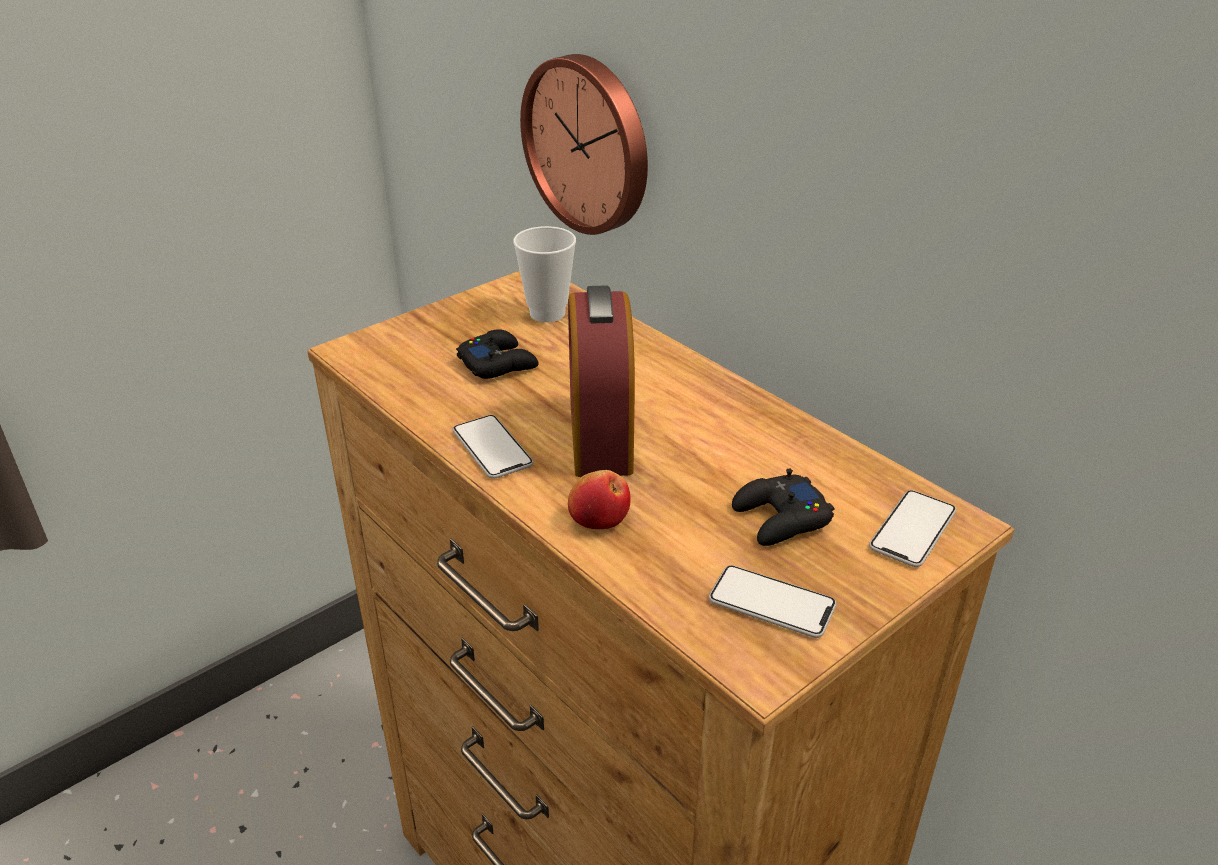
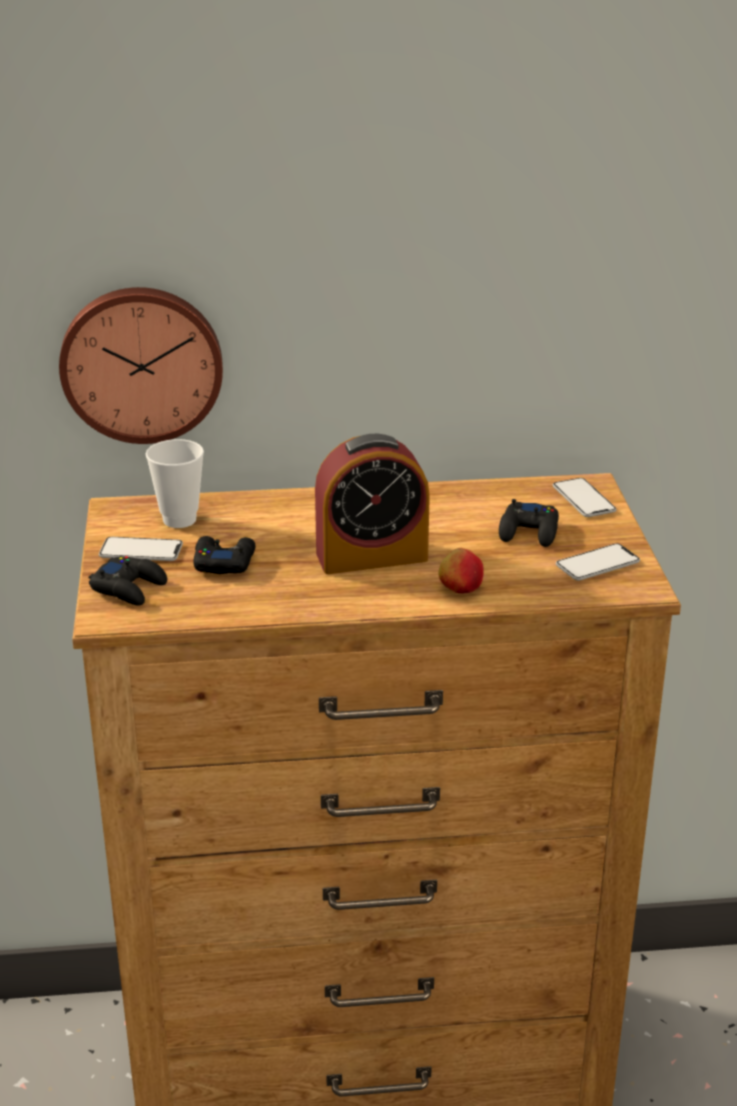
camera: 55 degrees left, 5 degrees down
(407, 339) = (129, 588): none -> black game controller
(492, 448) = (333, 599): phone -> phone (141, 551)
(600, 436) = (371, 556): alarm clock -> alarm clock turned 45 degrees counterclockwise

